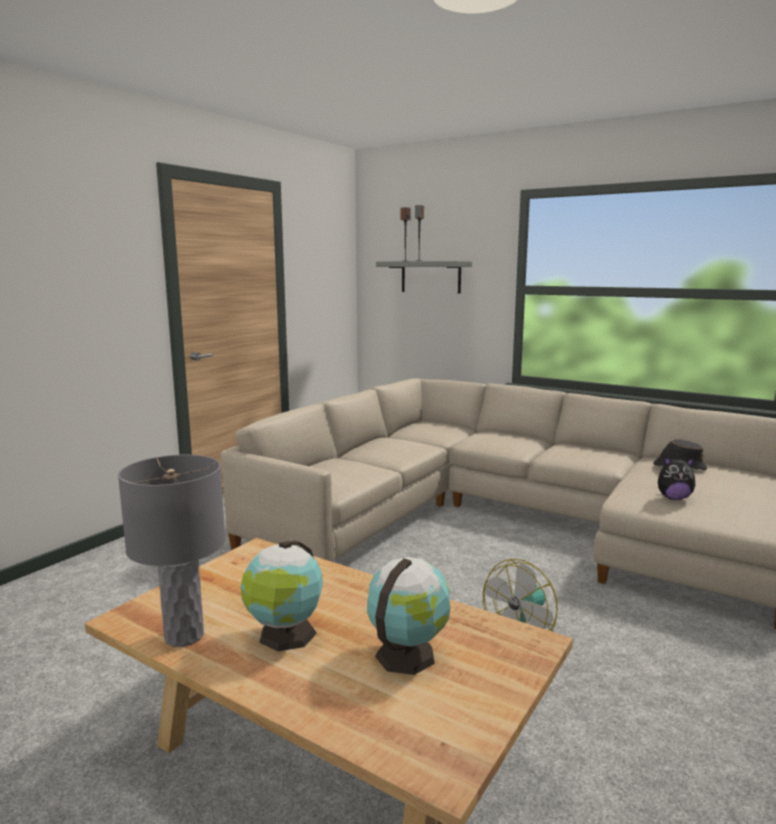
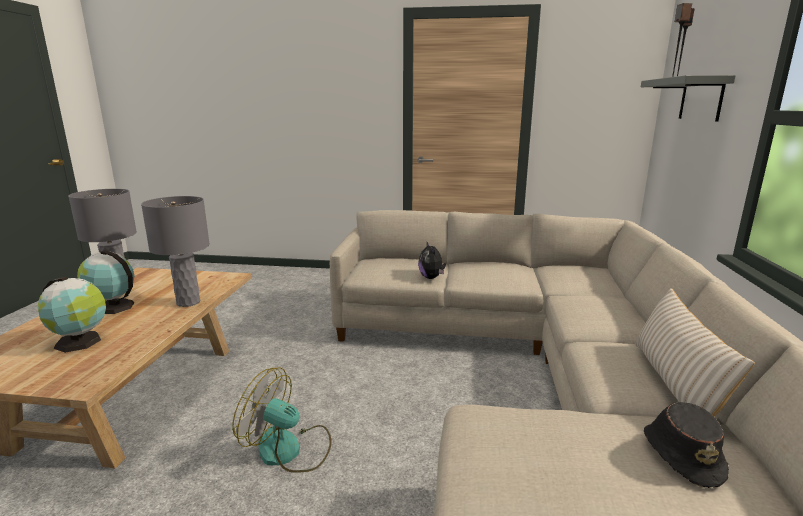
camera: 65 degrees right, 5 degrees up
(327, 579) = (188, 302): none -> grey table lamp
(607, 452) = (675, 384): none -> beige pillow
(673, 498) = (522, 458): plush toy -> plush toy (431, 277)

